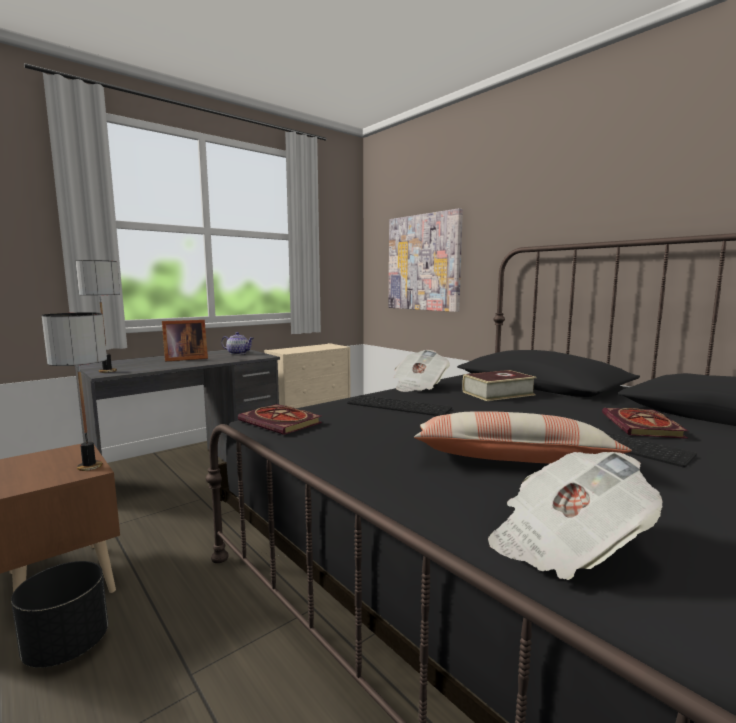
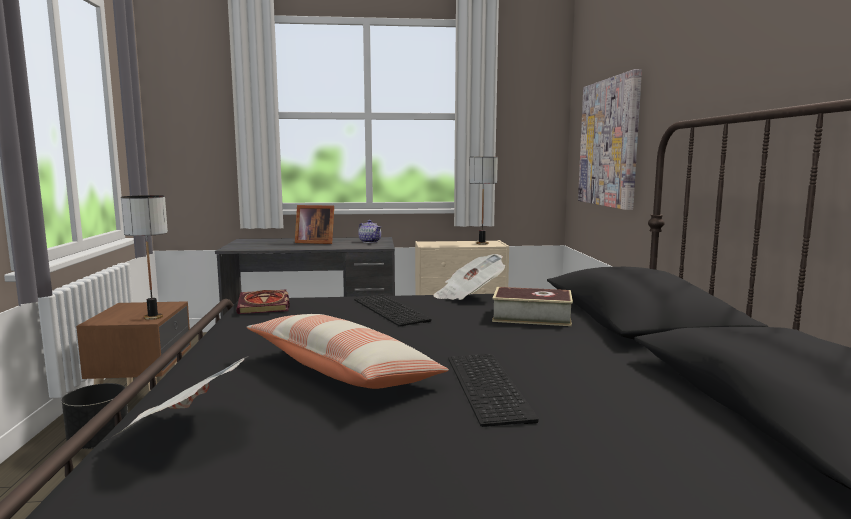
camera: 35 degrees right, 0 degrees up
(107, 371) = (238, 246): table lamp -> table lamp (482, 243)
(644, 426) = (588, 383): book -> none

